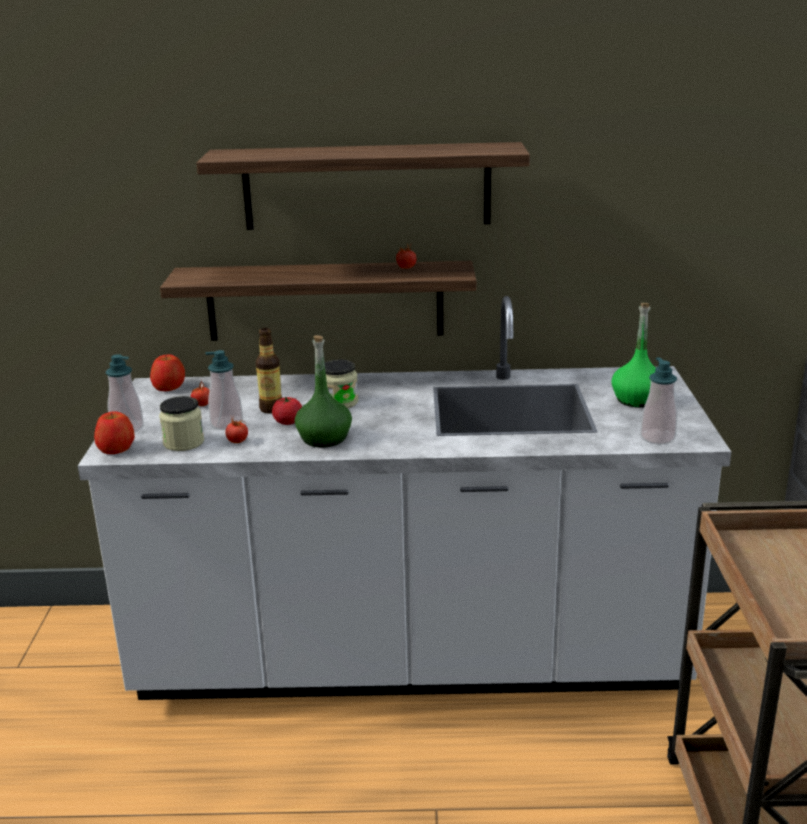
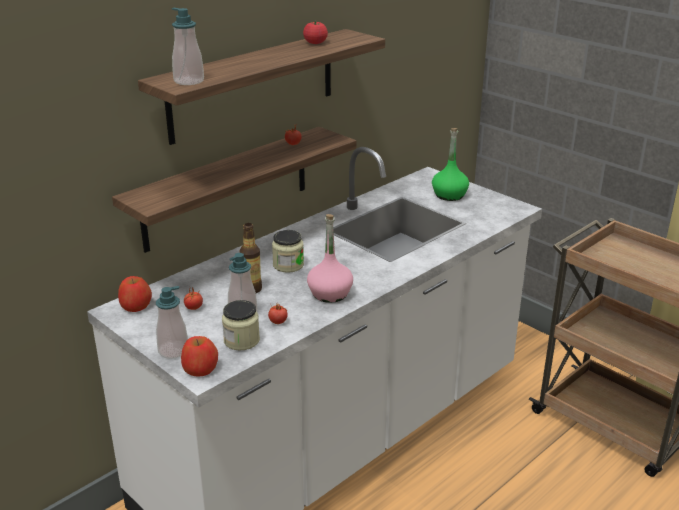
camera: 45 degrees left, 5 degrees up
(288, 422) = (283, 293): tomato -> tomato (315, 43)
(324, 438) = (330, 293): green bottle -> pink bottle
(657, 438) = (499, 214): soap dispenser -> soap dispenser (189, 81)

